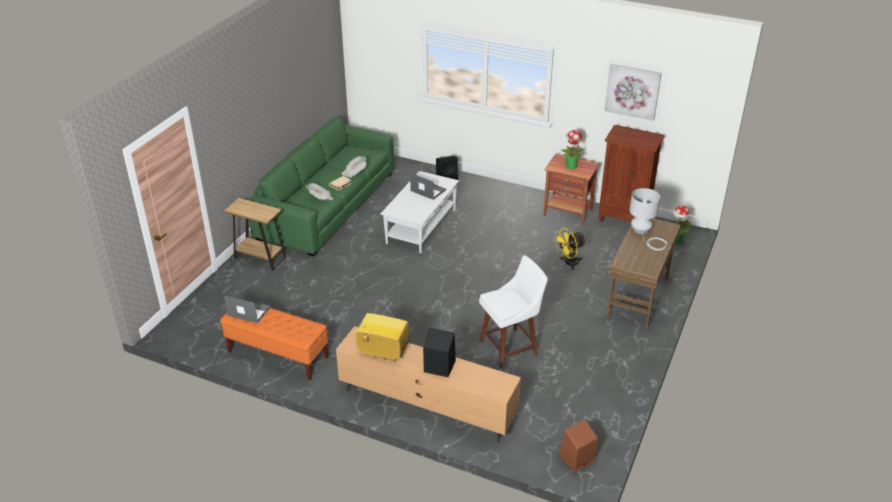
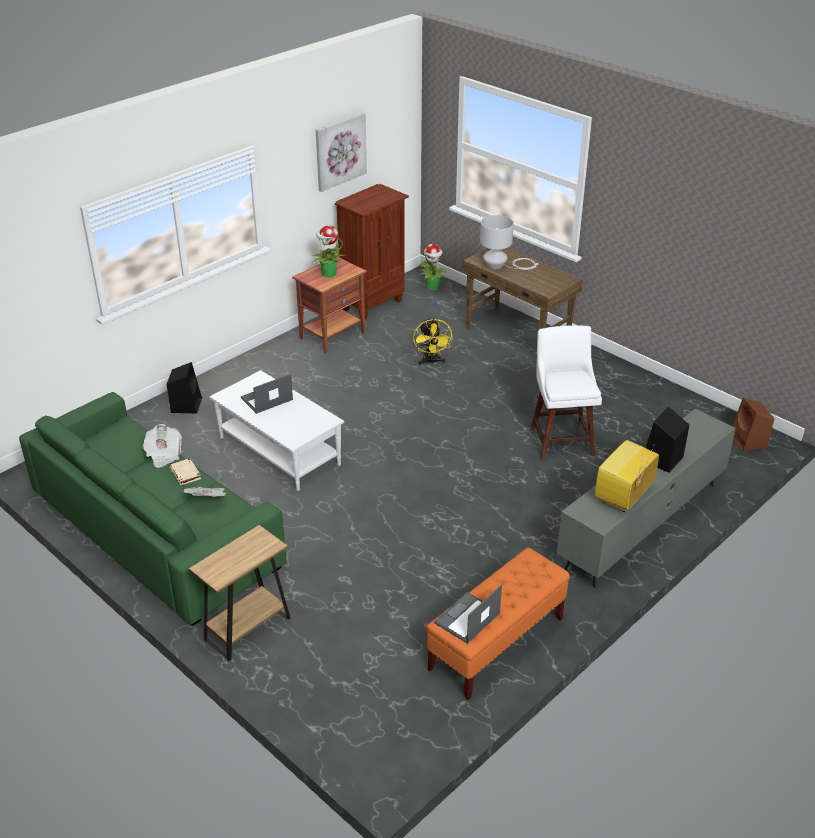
camera: 70 degrees left, 0 degrees up
(427, 405) = (642, 524): brown tv stand -> grey tv stand

